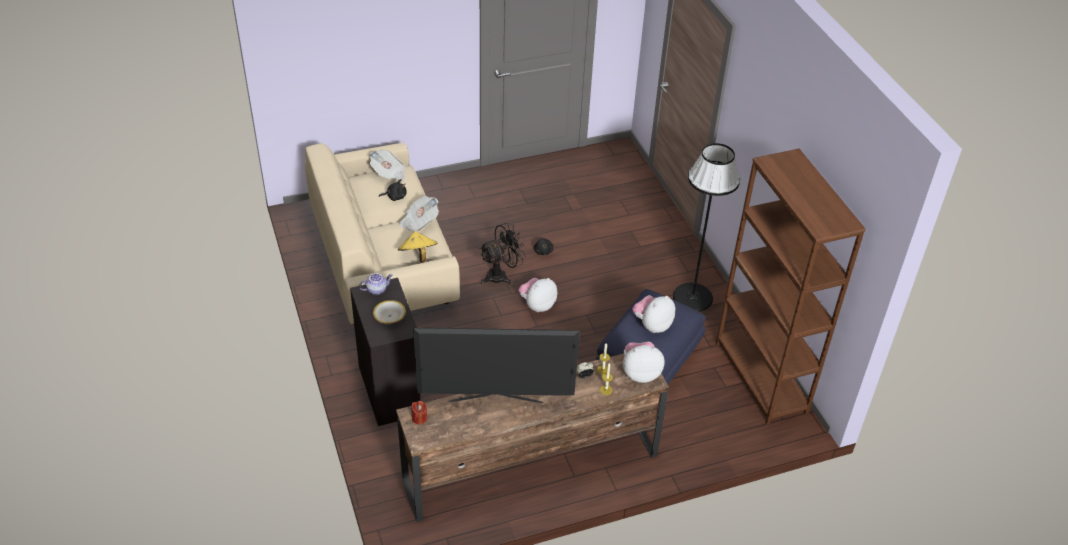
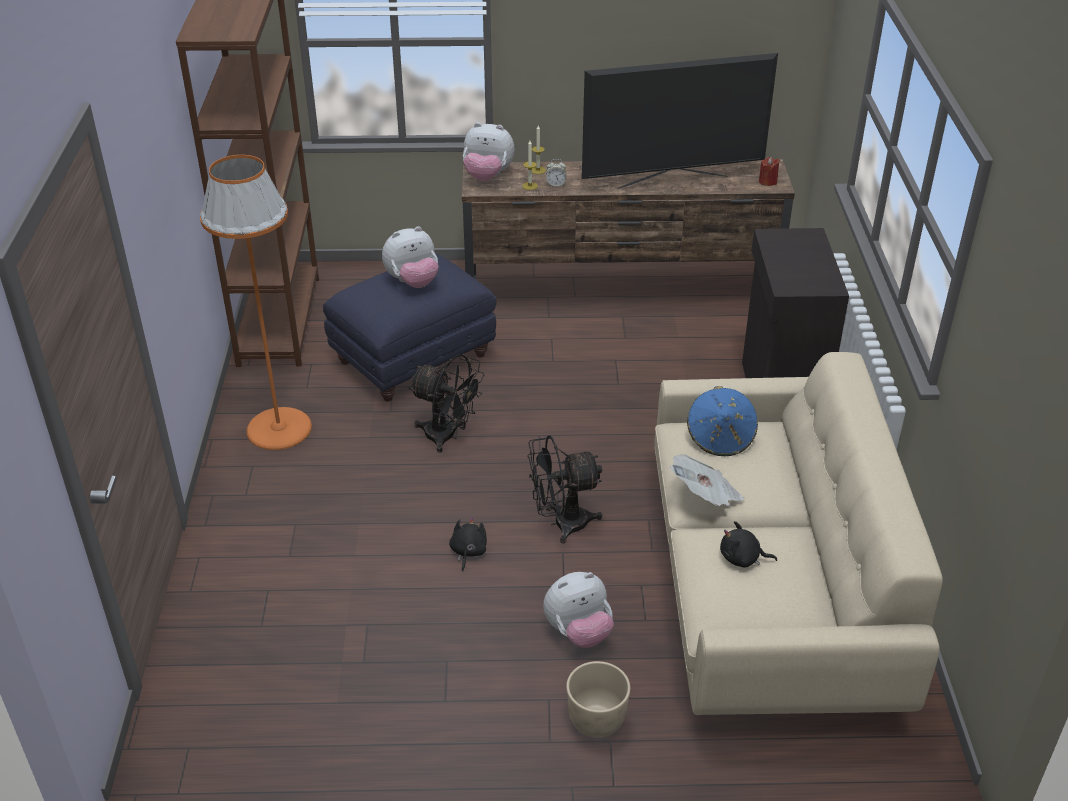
camera: 160 degrees left, 5 degrees down
(376, 289) = (808, 286): teapot -> none
(389, 174) = (748, 616): newspaper -> none
(389, 316) = (792, 254): bowl -> none
(418, 255) = (720, 438): yellow hat -> blue hat
(451, 194) = (596, 722): none -> beige planter
(495, 400) = (672, 181): television -> television turned 150 degrees clockwise
(537, 305) = (524, 464): plush toy -> plush toy (578, 632)
(591, 313) = (448, 436): none -> black fan
(693, 297) = (278, 428): black floor lamp -> orange floor lamp

